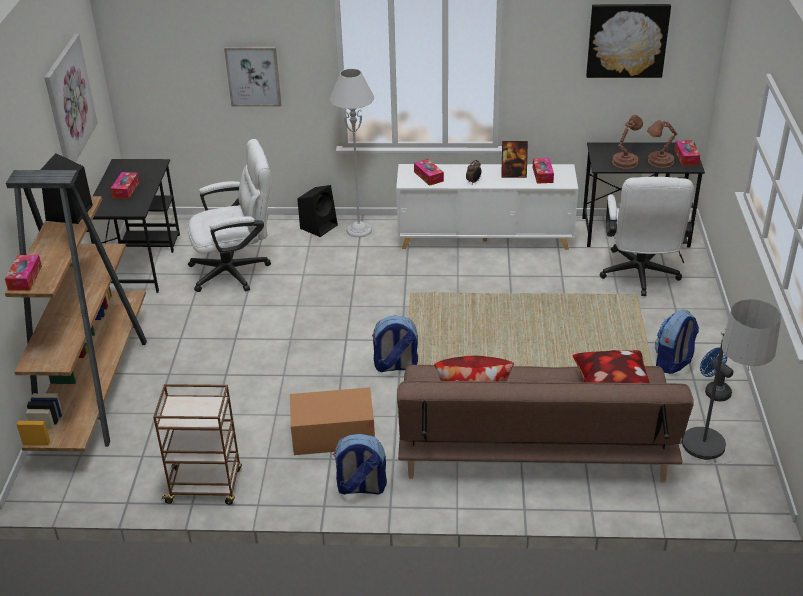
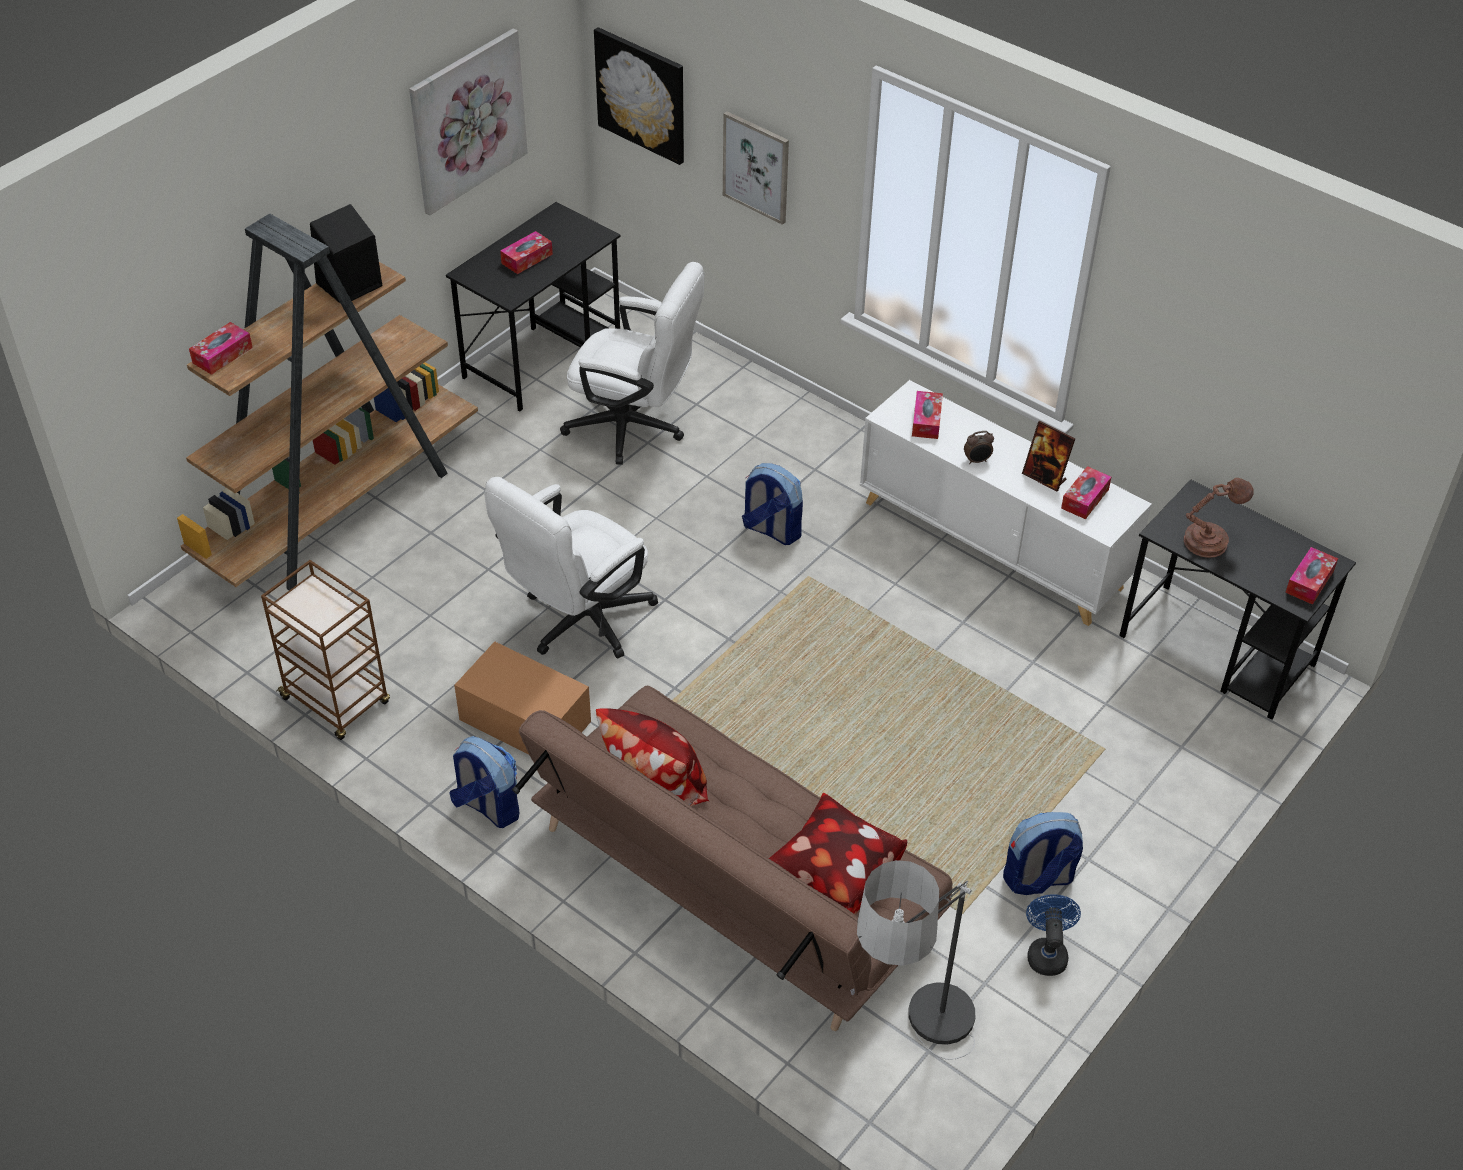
camera: 35 degrees right, 10 degrees up
(319, 226) = (796, 412): black speaker -> none
(359, 230) = (840, 444): grey floor lamp -> none
(395, 366) = (684, 671): backpack -> backpack (771, 530)
(627, 40) = (1277, 357): picture -> picture (641, 94)
(639, 276) = (1142, 724): white office chair -> white office chair (578, 623)
(659, 162) = (1257, 568): brown table lamp -> none

